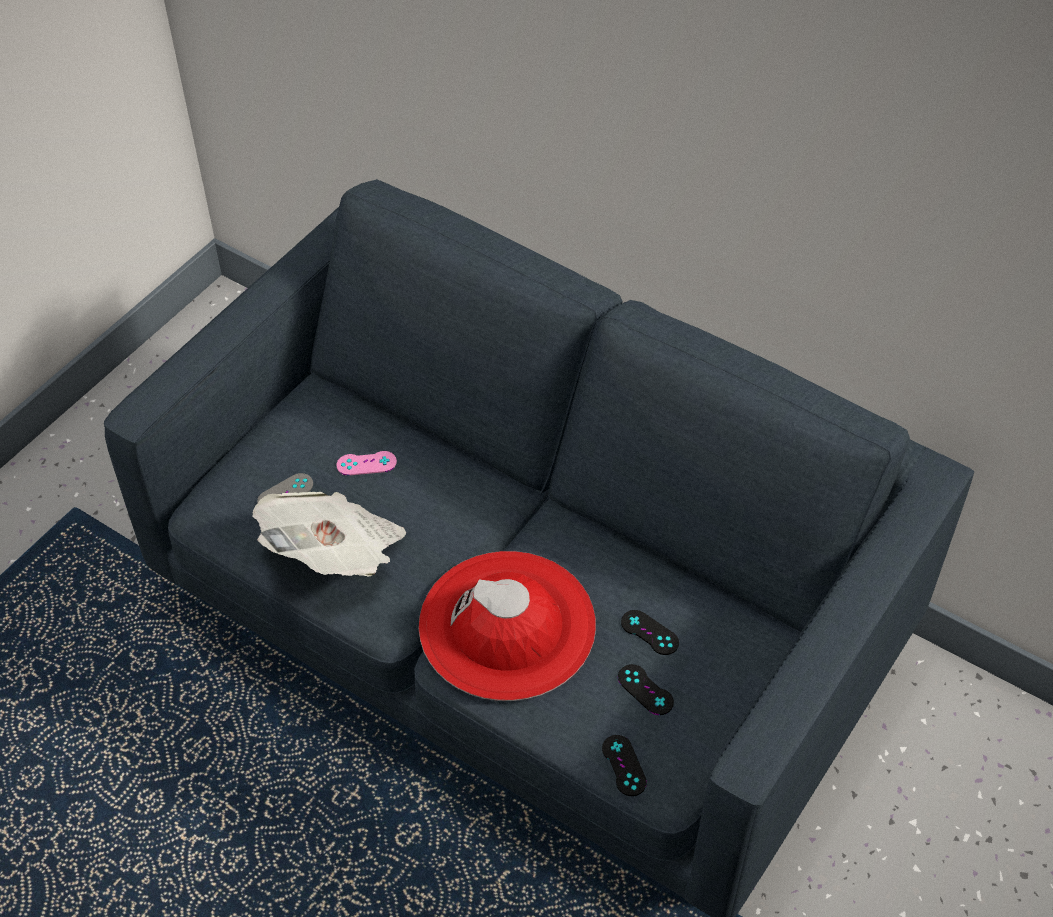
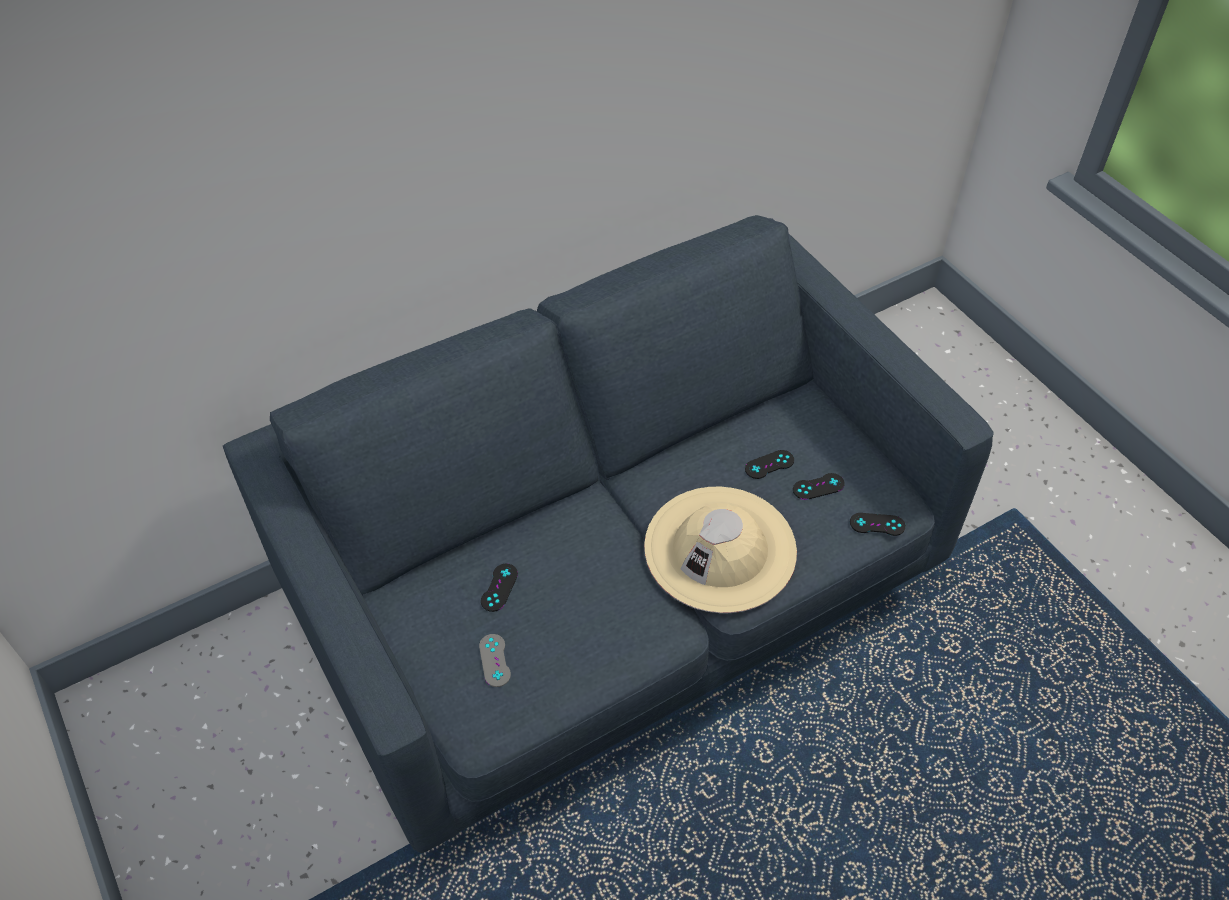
camera: 65 degrees left, 0 degrees up
(335, 554) = (585, 643): newspaper -> none
(366, 463) = (499, 587): pink game controller -> black game controller
(507, 625) = (720, 549): red hat -> beige hat

